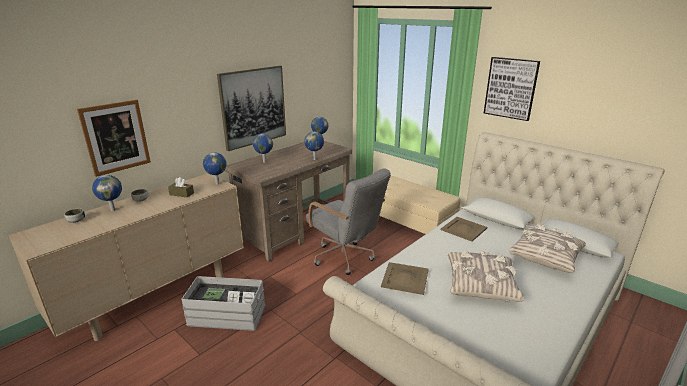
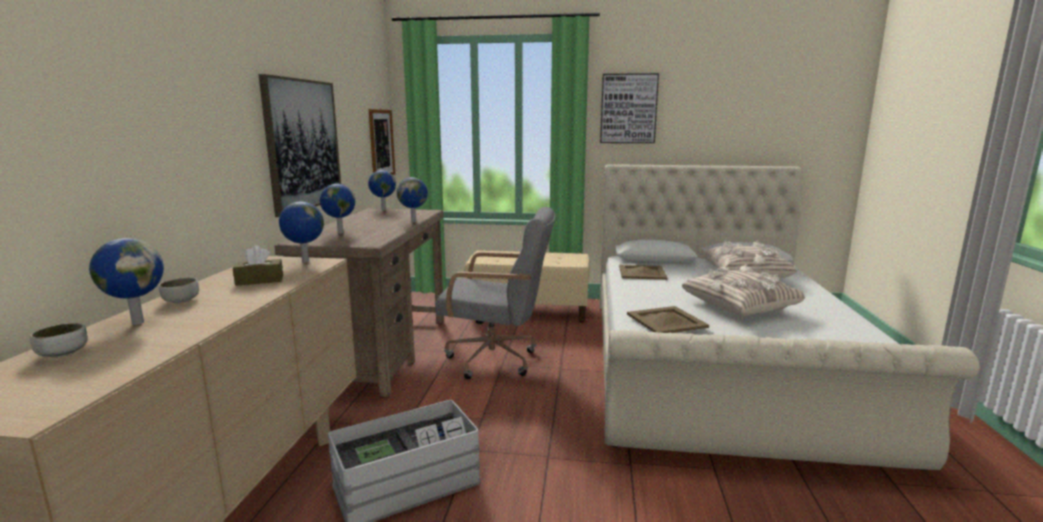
camera: 35 degrees left, 10 degrees down
(116, 137) = (110, 166): picture -> picture (381, 143)

